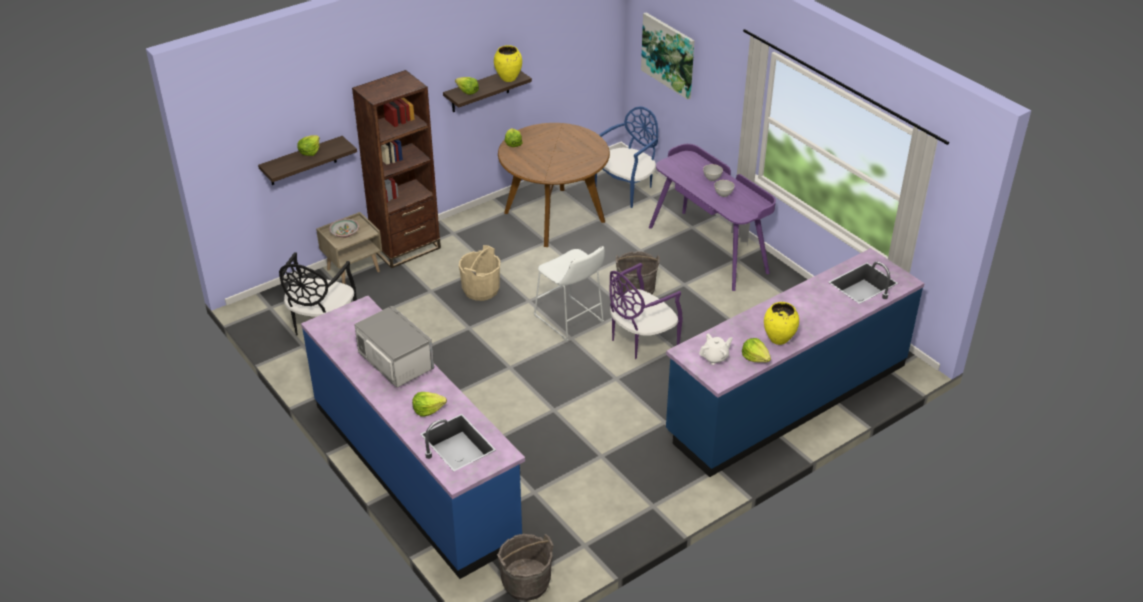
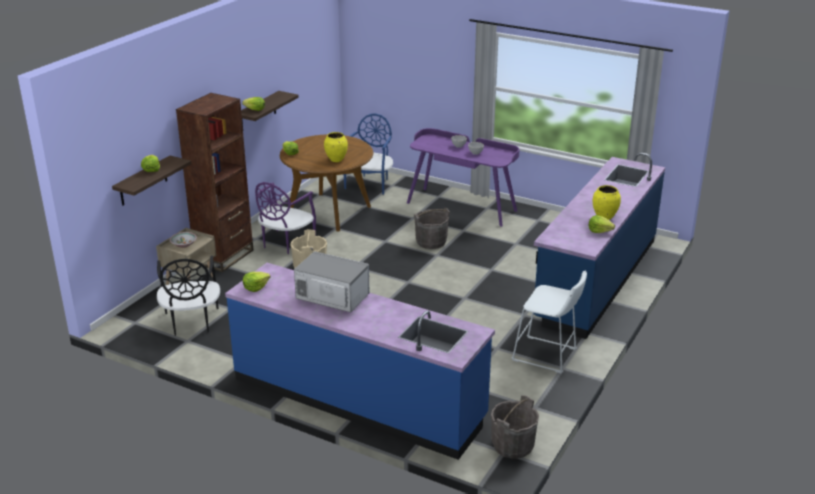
camera: 25 degrees left, 10 degrees down
(428, 409) = (389, 320): lettuce -> lettuce (256, 287)
(509, 78) = (280, 97): yellow vase -> yellow vase (336, 160)
(570, 321) = (398, 271): white stool -> white stool (547, 356)
(640, 340) = (461, 270): purple chair -> purple chair (285, 243)
(668, 55) = (389, 66): picture -> none
(715, 357) = (572, 237): white teapot -> none

